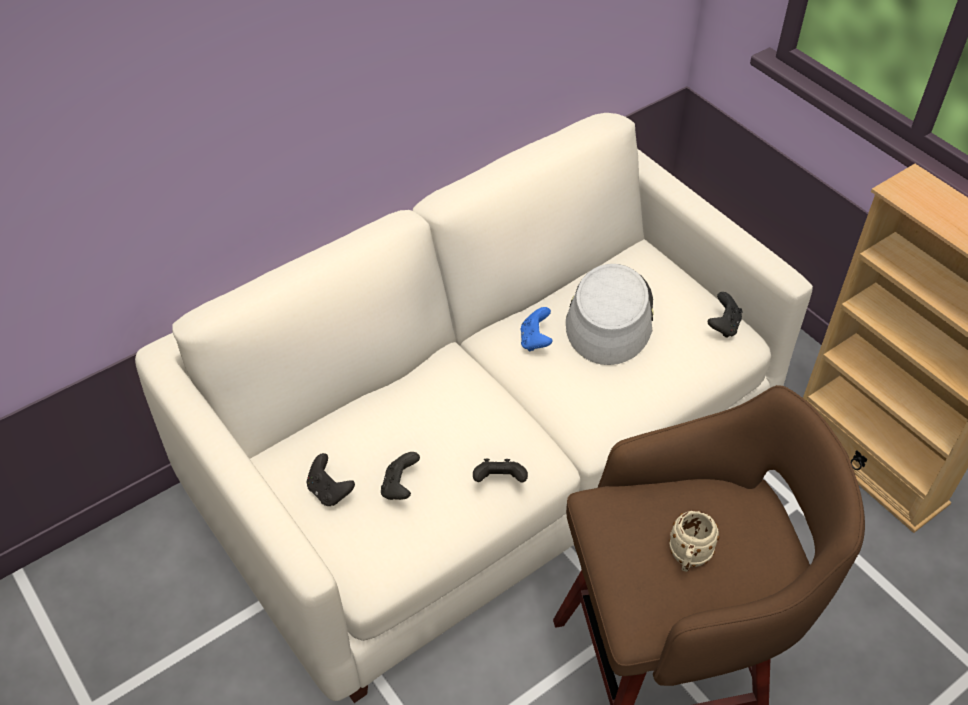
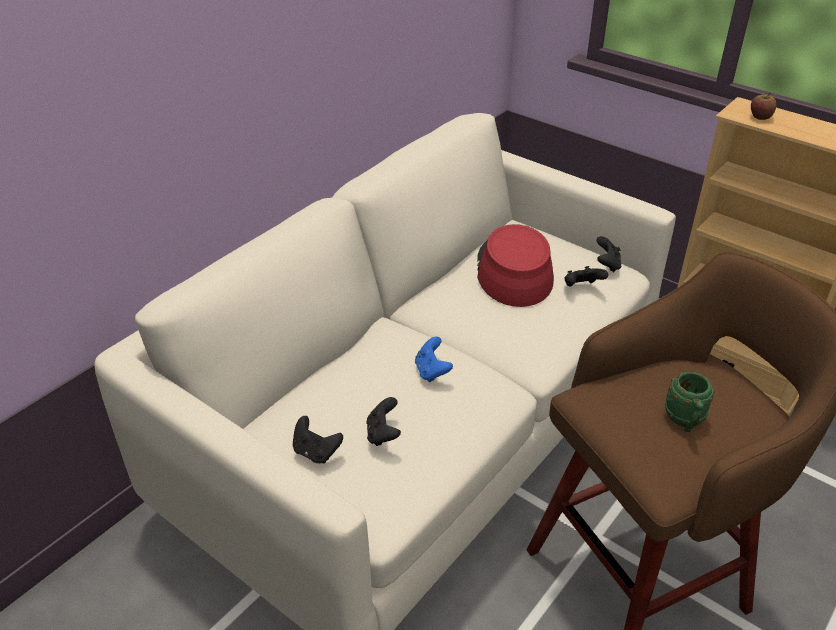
camera: 15 degrees left, 10 degrees down
(499, 481) = (473, 410): black game controller -> black game controller (582, 287)
(535, 340) = (458, 299): blue game controller -> blue game controller (432, 371)
(609, 316) = (513, 271): grey hat -> red hat
(688, 558) = (685, 421): beige mug -> green mug
(924, 201) = (760, 117): none -> apple

